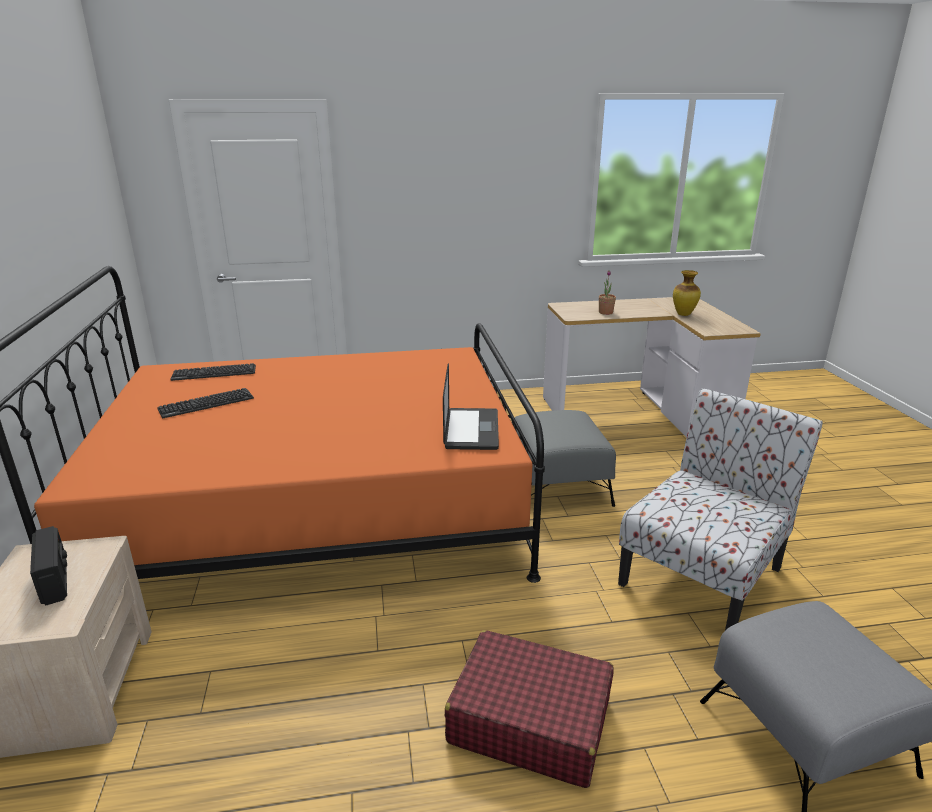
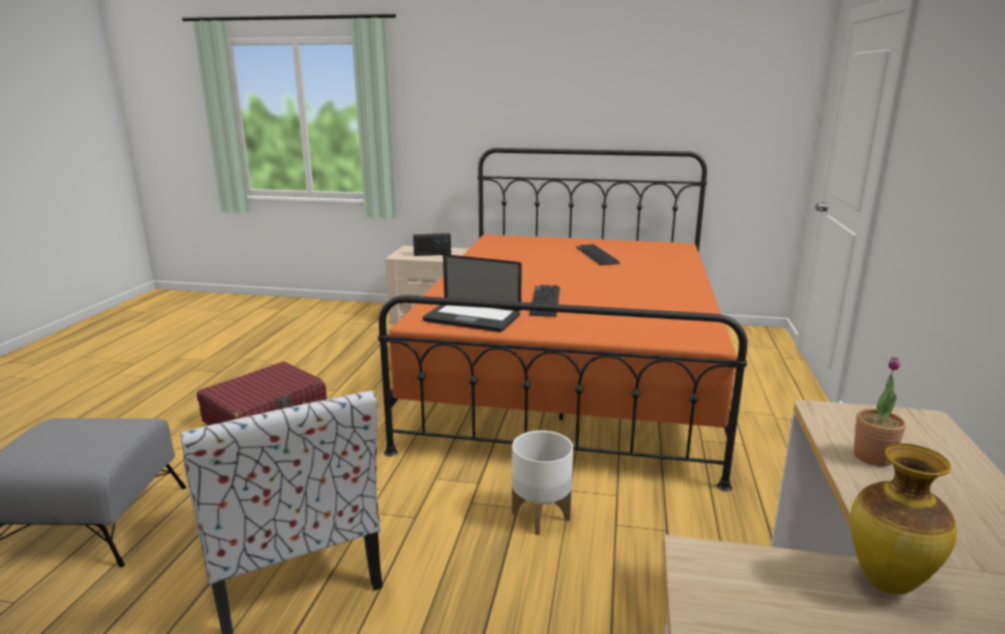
camera: 110 degrees right, 5 degrees down
(214, 373) = (666, 257): keyboard -> keyboard (545, 301)
(558, 486) = (541, 515): grey ottoman -> white planter

